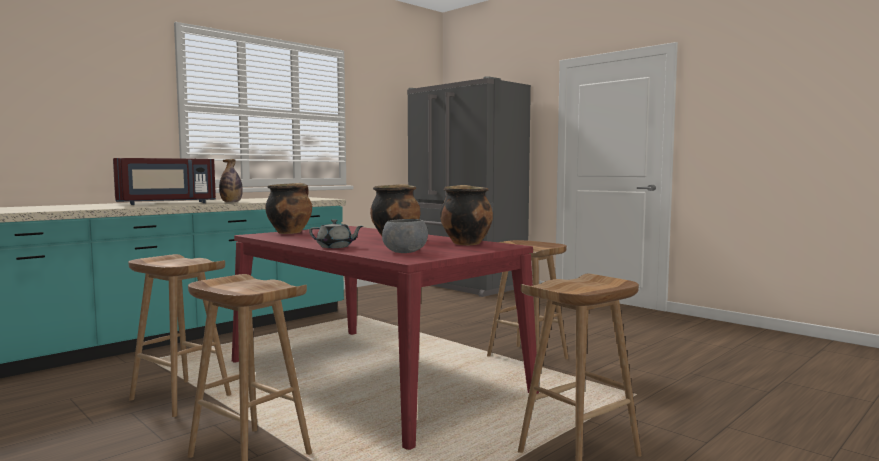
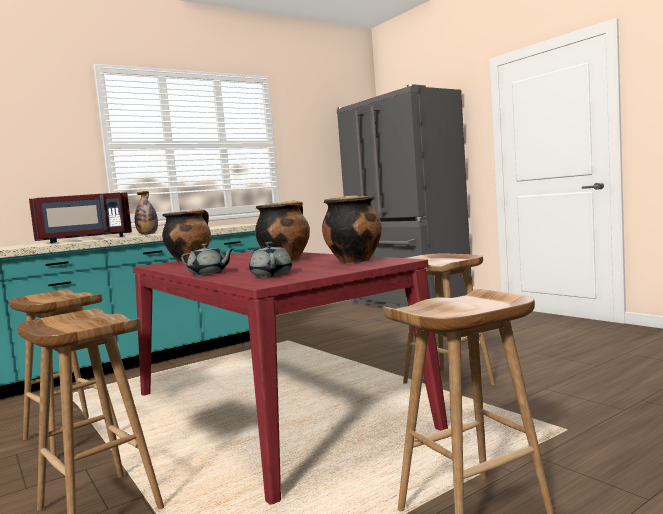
camera: 10 degrees right, 0 degrees up
(404, 252) = (271, 275): grey bowl -> grey teapot

